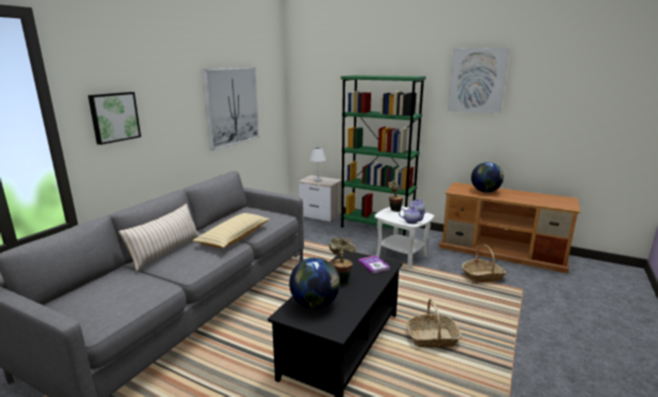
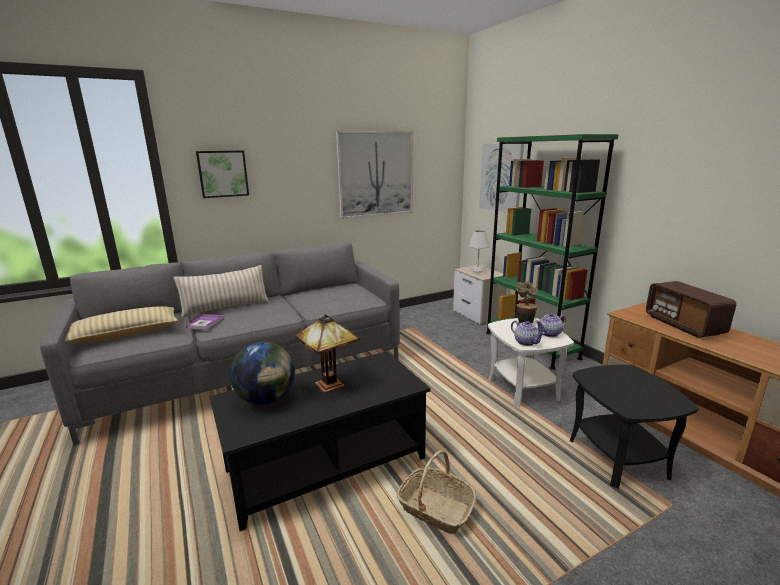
camera: 35 degrees right, 0 degrees up
(234, 237) = (295, 309): beige pillow -> beige pillow (125, 334)
(341, 280) = (330, 383): potted plant -> table lamp
(373, 265) = (391, 379): book -> book (205, 323)
(477, 80) = (702, 137): picture -> picture (501, 177)
(482, 277) = (618, 458): basket -> black side table
(485, 191) = (683, 325): globe -> radio

